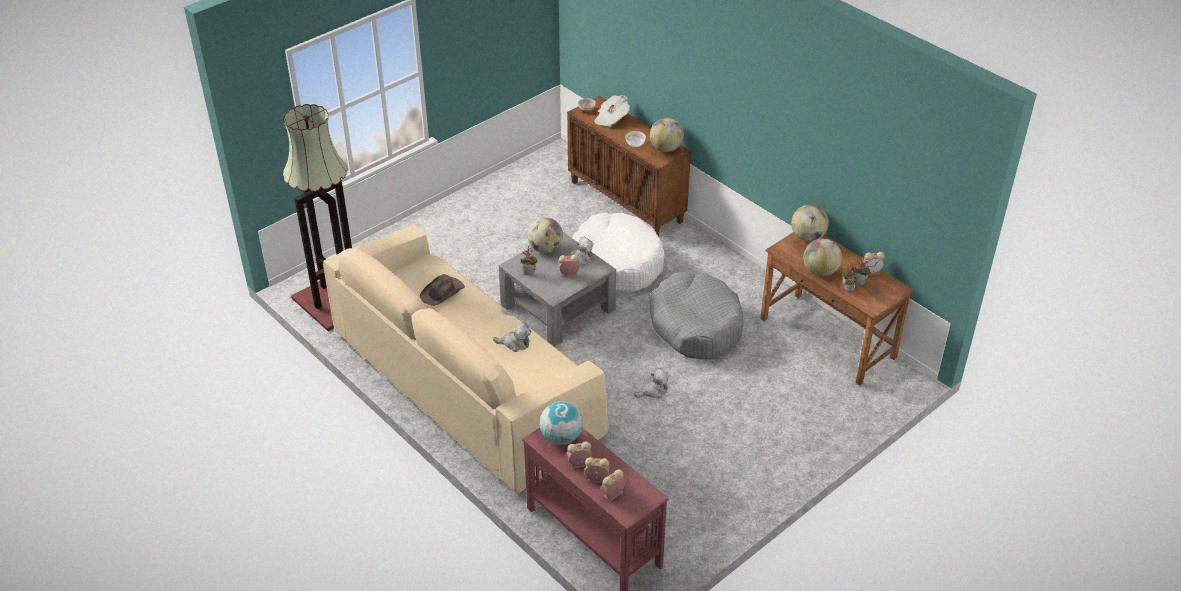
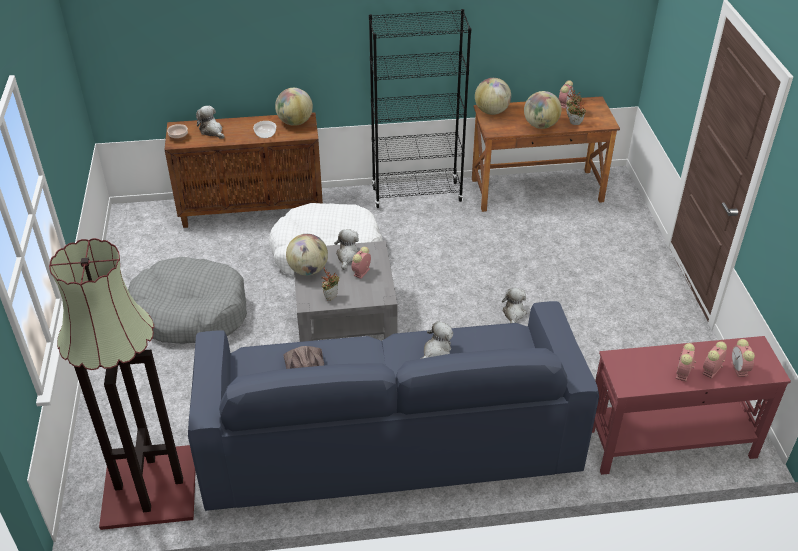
camera: 55 degrees left, 0 degrees up
(465, 384) = (389, 439): beige sofa -> blue sofa
(561, 437) = (636, 369): globe -> none
(611, 119) = (212, 131): newspaper -> plush toy
(696, 325) = (455, 249): grey dog bed -> grey dog bed (190, 313)
(740, 273) = (417, 195): none -> black bookcase

